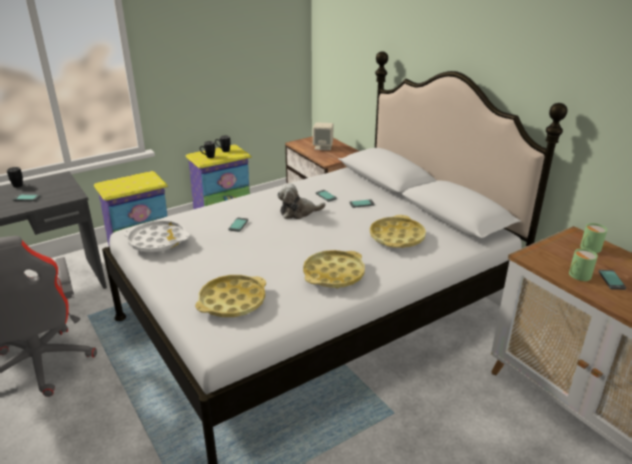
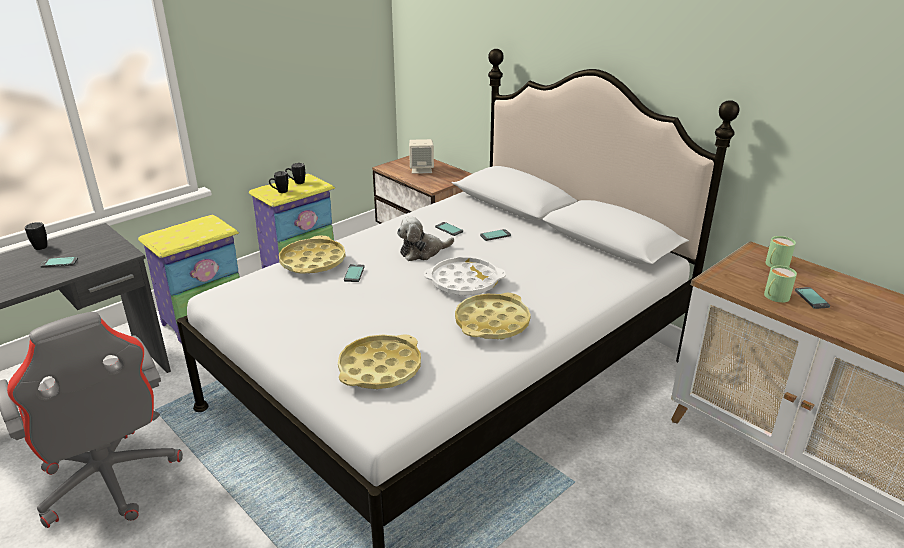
camera: 10 degrees left, 0 degrees up
(157, 241) = (257, 303): white tray -> white tray (464, 282)
(397, 237) = (551, 271): yellow tray -> yellow tray (312, 262)

